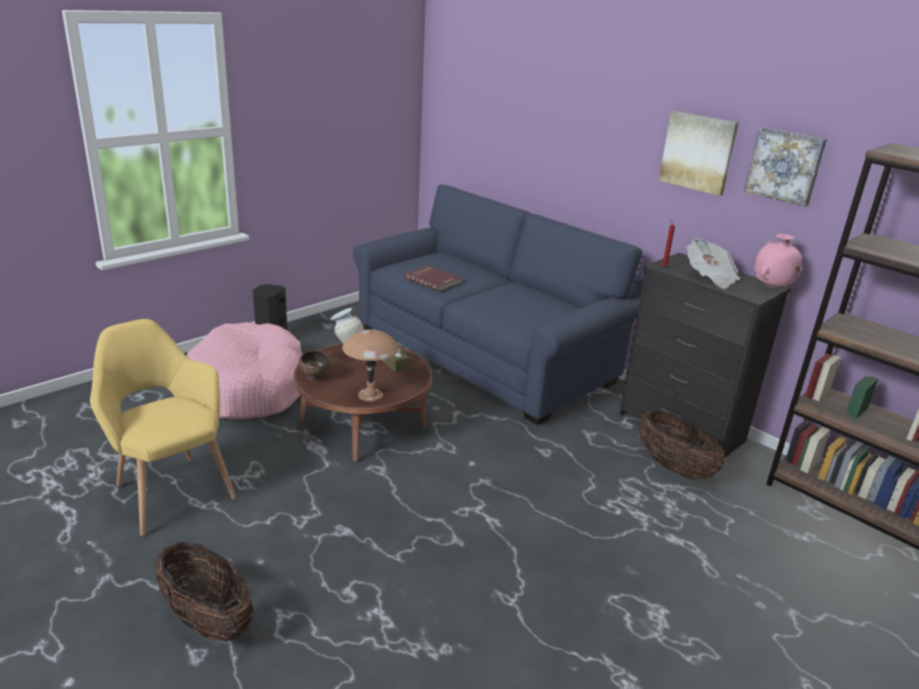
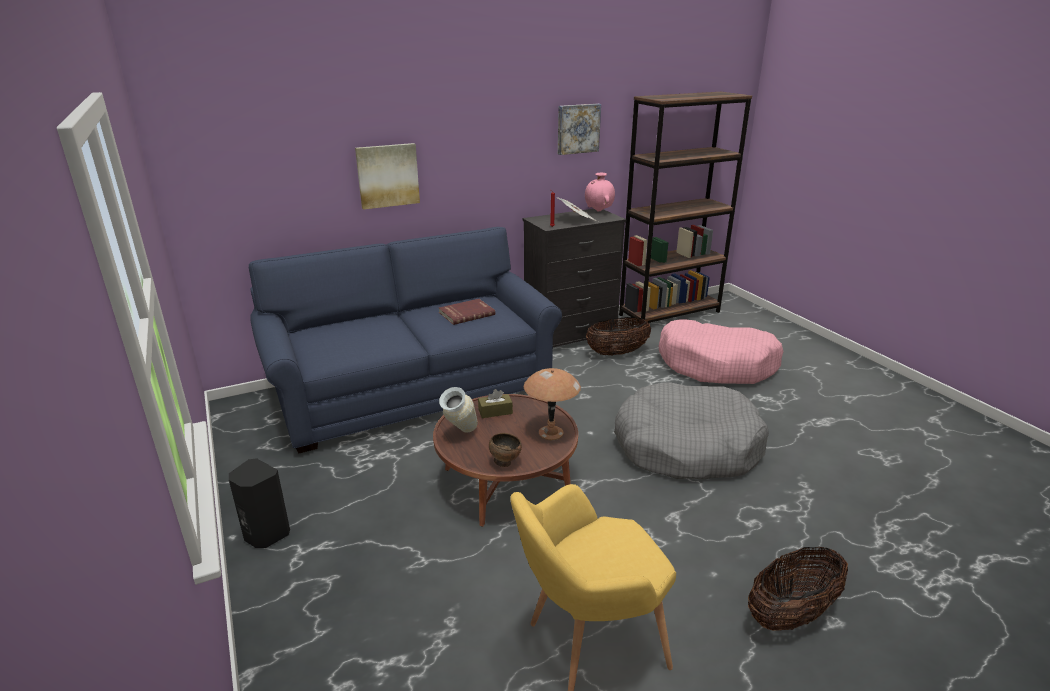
camera: 70 degrees left, 0 degrees up
(249, 387) = (383, 564): pink dog bed -> pink dog bed (717, 365)
(433, 280) = (377, 344): red book -> red book (466, 313)
(480, 537) = (686, 447): none -> grey dog bed
(698, 152) = (517, 137): picture -> picture (387, 175)

